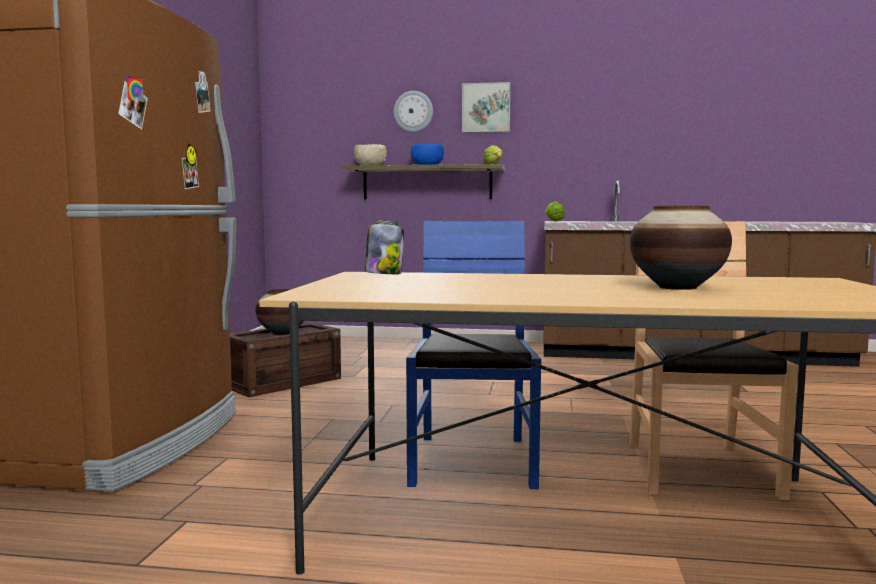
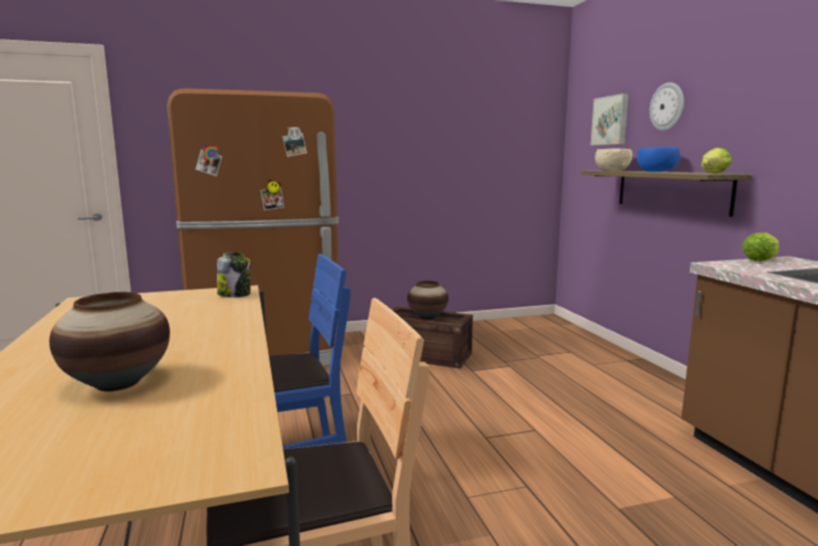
camera: 65 degrees right, 5 degrees up
(486, 108) = (740, 95): picture -> picture (611, 120)

